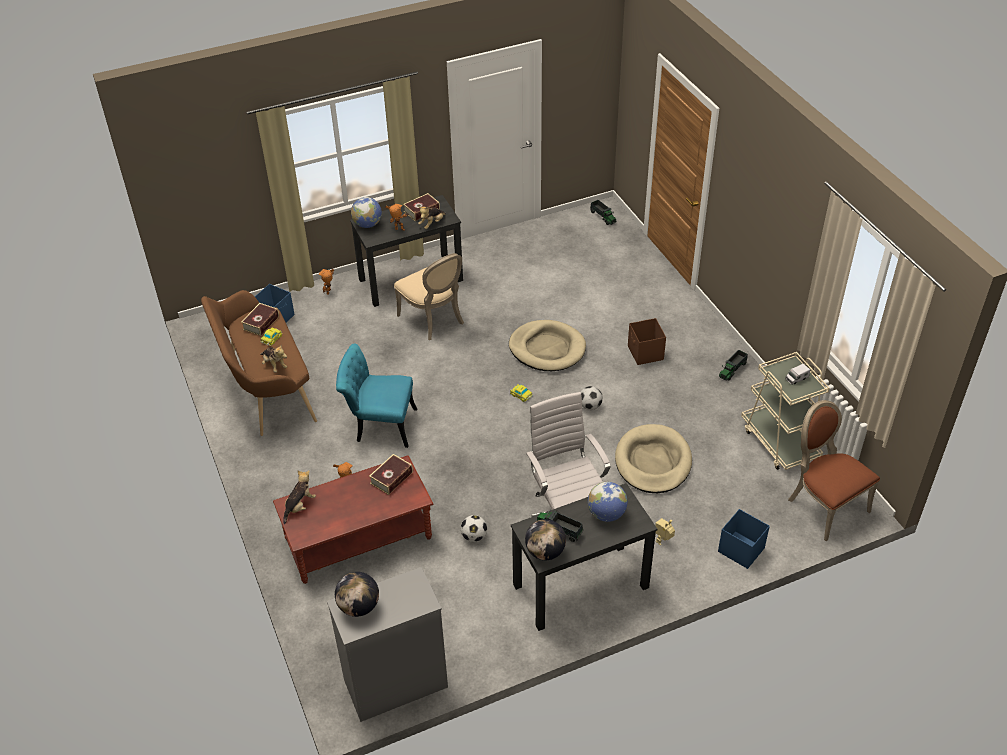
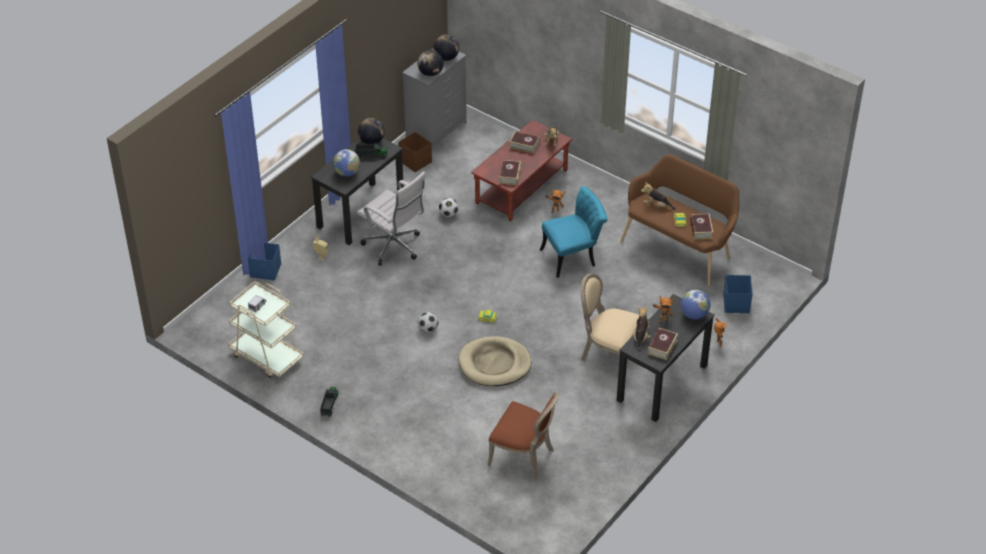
camera: 150 degrees right, 0 degrees up
(338, 514) = (524, 145): none -> book
(403, 586) = (430, 73): none -> globe
(603, 217) = (540, 530): toy truck -> none
(645, 353) = (410, 391): brown storage box -> brown storage box (415, 161)
(653, 462) = (356, 305): beige dog bed -> none
(824, 505) = (217, 321): brown chair -> brown chair (524, 456)

